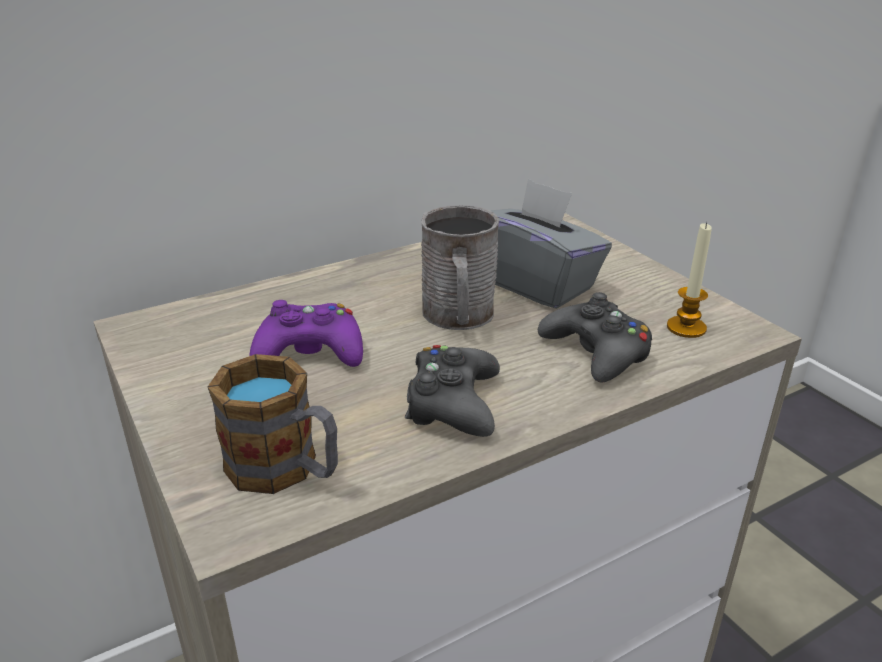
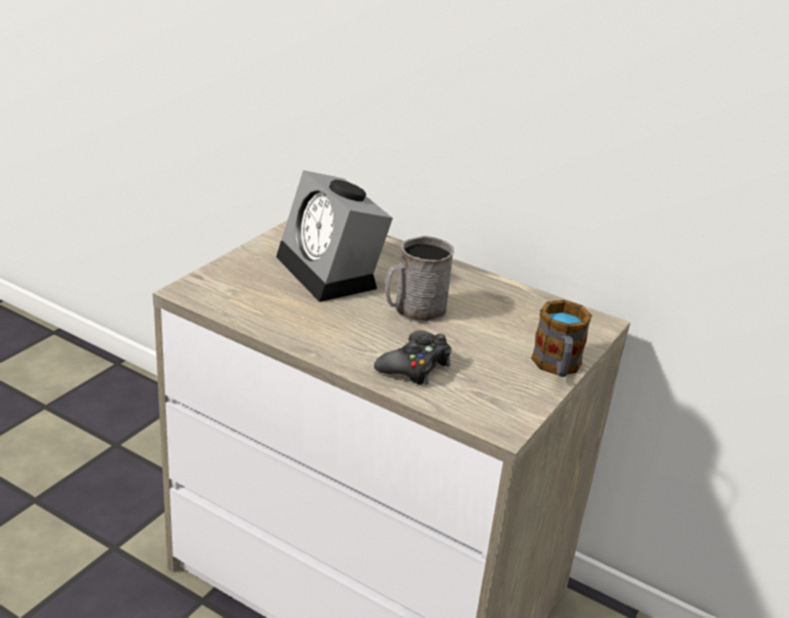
camera: 60 degrees right, 0 degrees up
(286, 470) = (230, 293): mug -> mug (557, 367)
(310, 352) = (332, 273): purple game controller -> alarm clock
(453, 403) = (319, 326): black game controller -> none
(534, 283) = (487, 330): grey tissue box -> none
(686, 328) = (481, 399): candle -> none

